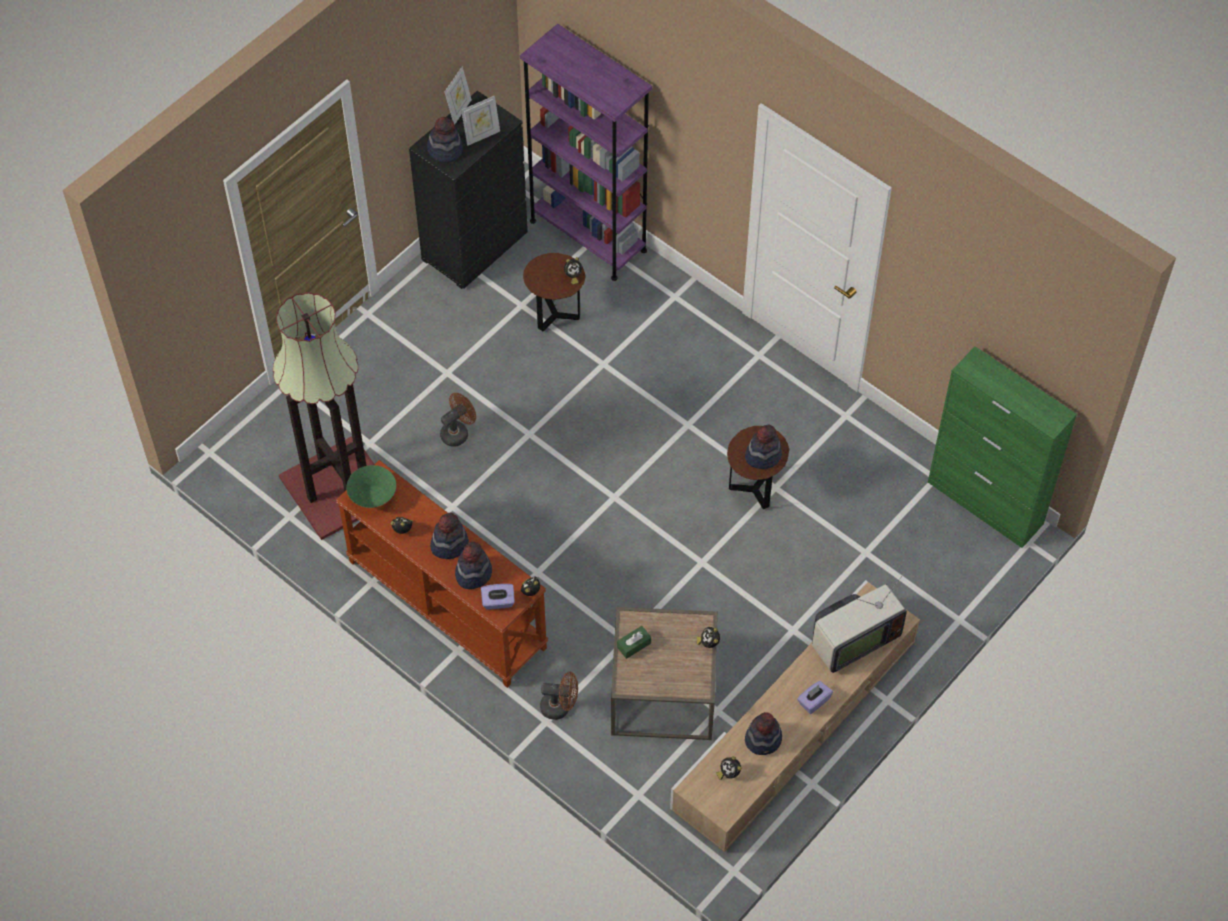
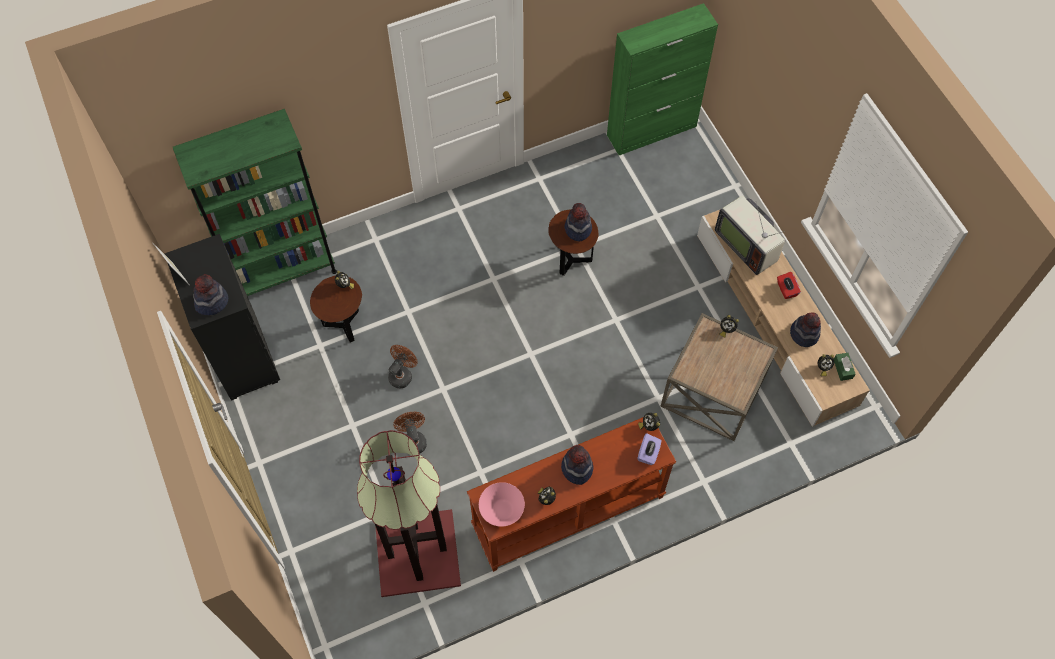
camera: 65 degrees left, 5 degrees up
(373, 497) = (502, 510): green bowl -> pink bowl
(473, 573) = (613, 461): hat -> none
(482, 136) = (215, 268): picture frame -> none
(560, 707) = (695, 466): brown fan -> brown fan (402, 374)
(588, 235) = (283, 272): purple bookcase -> green bookcase
(634, 645) = (706, 380): green tissue box -> green tissue box (843, 368)
(813, 701) = (786, 290): purple tissue box -> red tissue box
(852, 640) = (747, 245): television -> television turned 150 degrees clockwise

